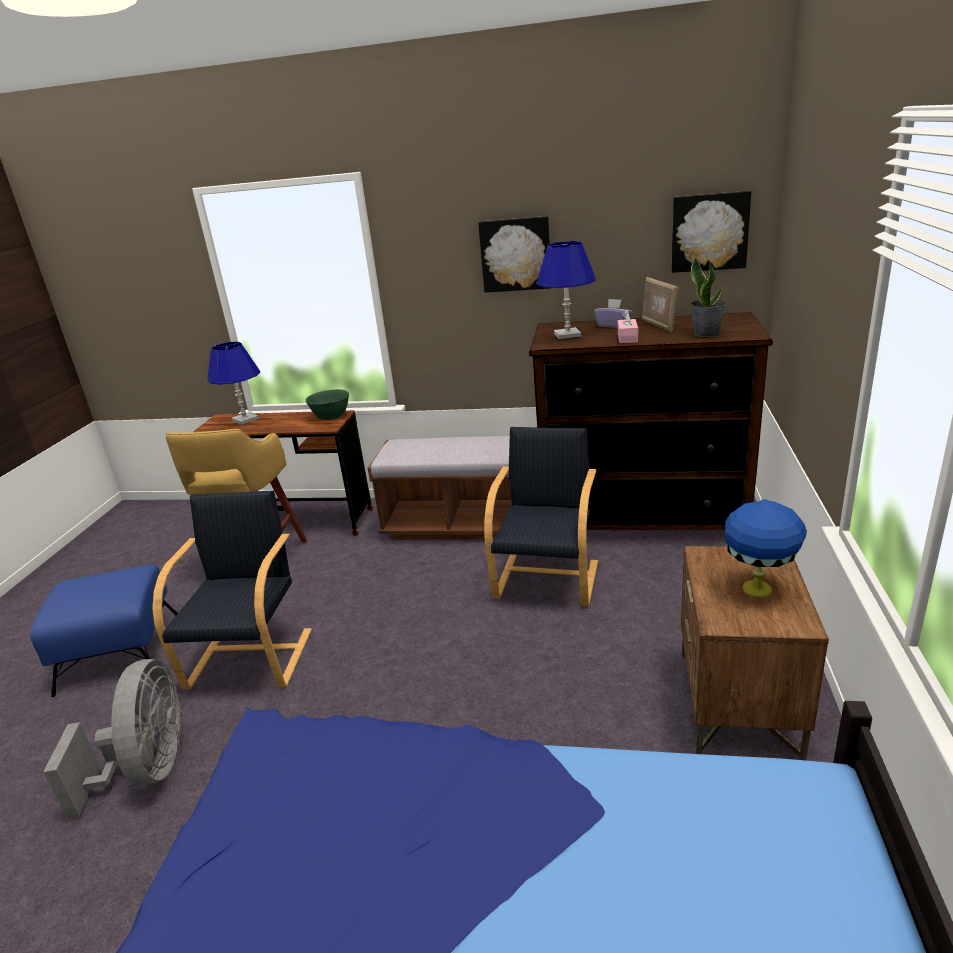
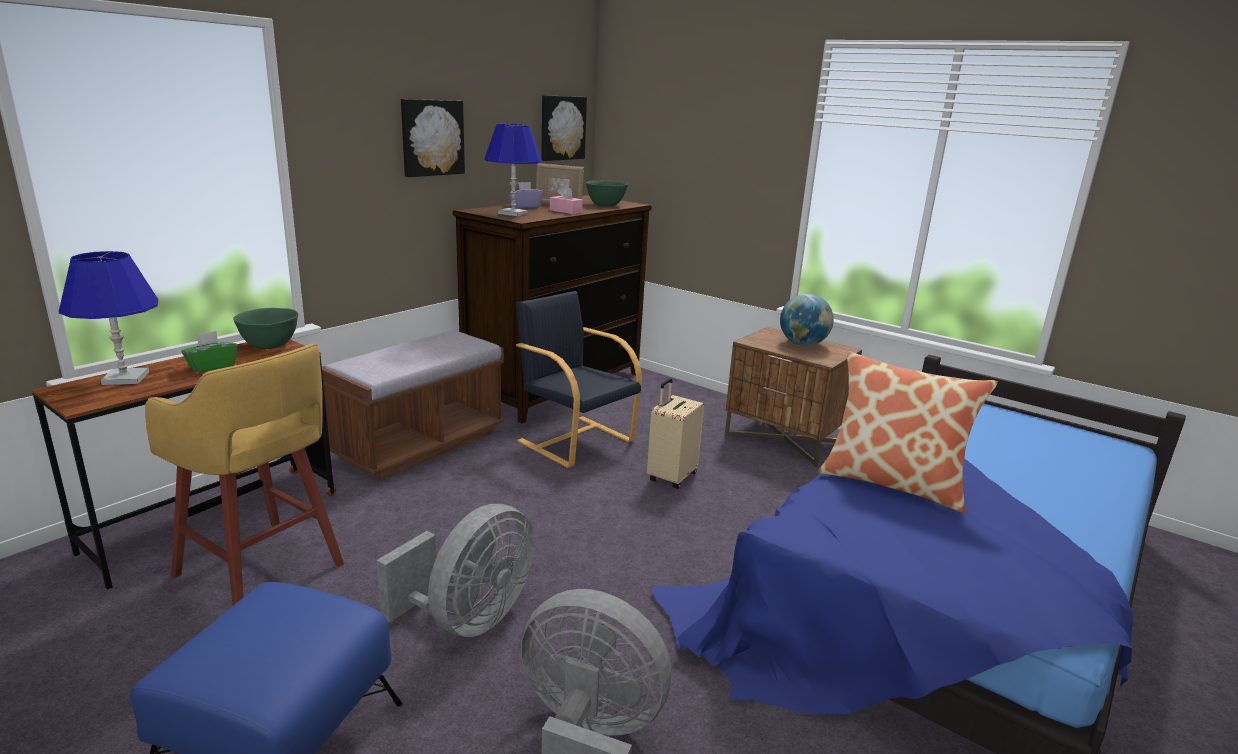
camera: 65 degrees left, 5 degrees down
(251, 657) = (469, 619): black armchair -> grey fan
(281, 424) = (212, 367): none -> green tissue box
(416, 783) = (892, 483): none -> pillow
(541, 658) = (671, 477): none -> beige suitcase
(706, 333) = (606, 205): potted plant -> green bowl
(758, 589) = (803, 344): blue table lamp -> globe

